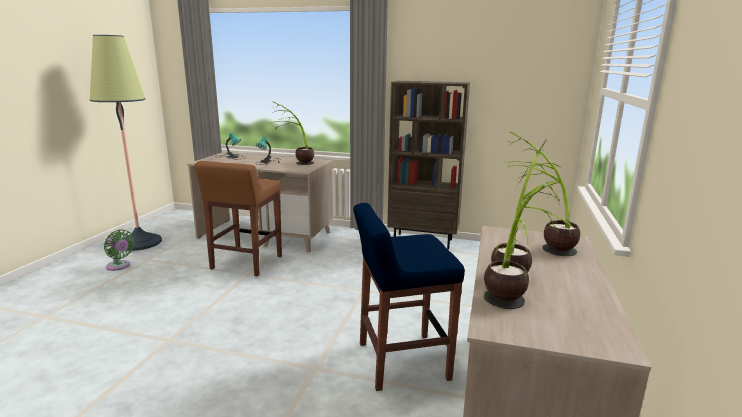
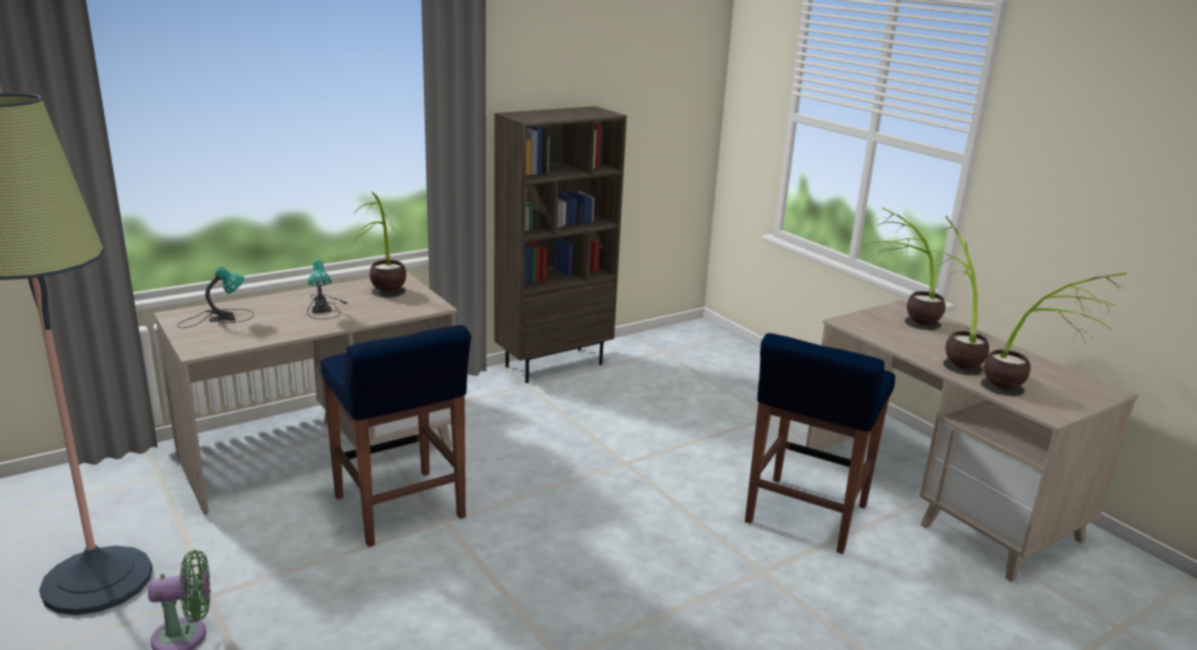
camera: 50 degrees left, 5 degrees up
(246, 263) = (400, 509): brown stool -> blue stool

